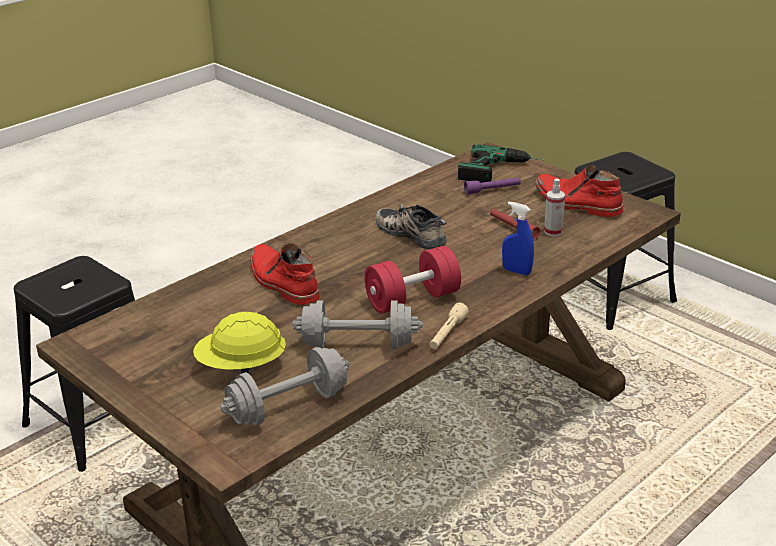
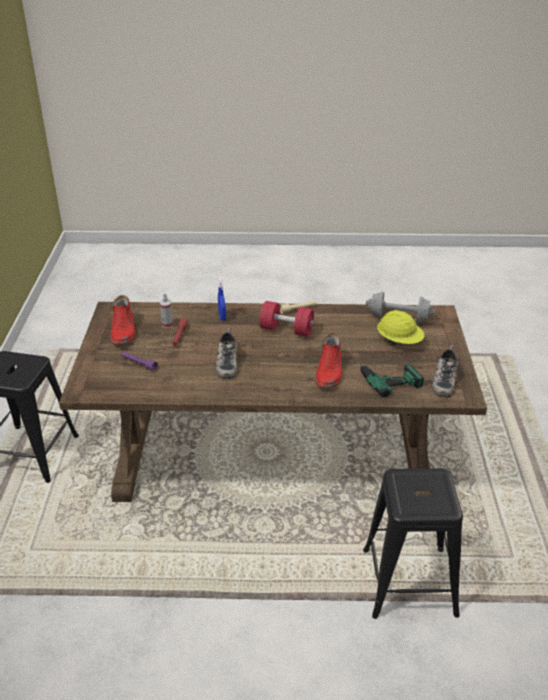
camera: 135 degrees left, 5 degrees up
(124, 348) = (443, 379): none -> shoe
(358, 344) = (339, 324): grey dumbbell -> none
(501, 171) = (106, 374): power drill -> power drill (386, 377)

